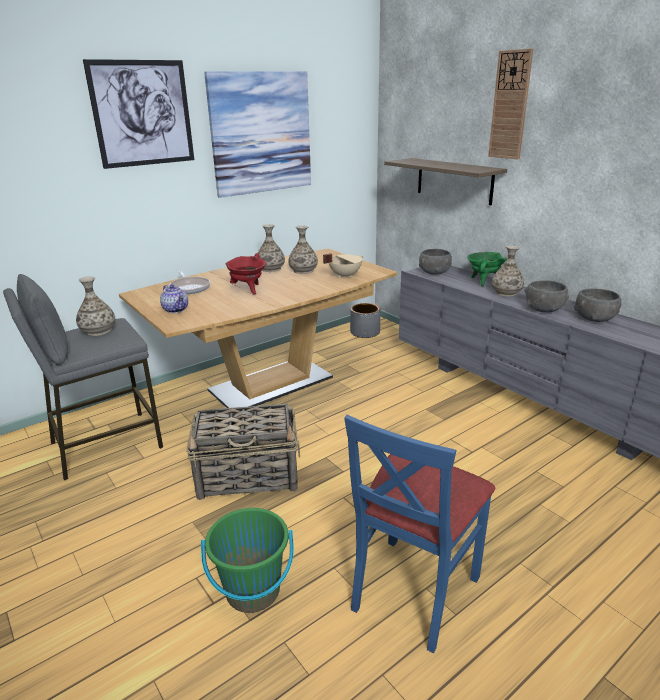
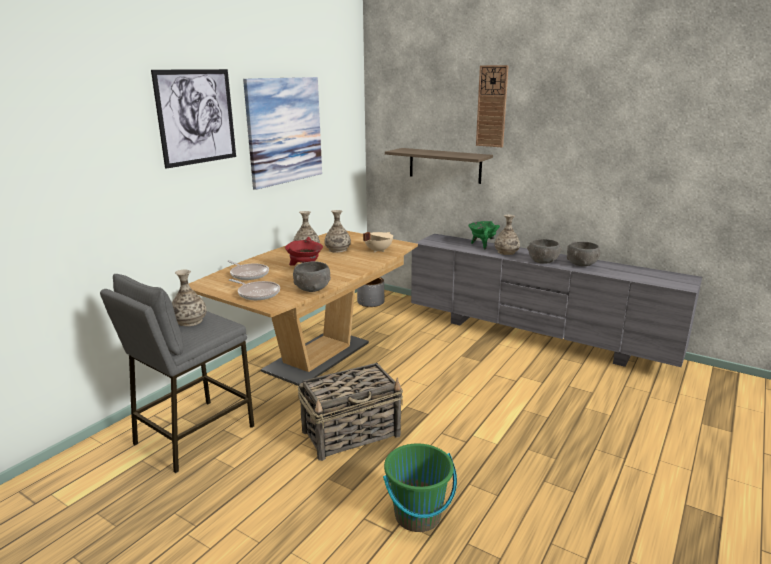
camera: 20 degrees left, 5 degrees down
(176, 309) = (257, 293): teapot -> frying pan
(413, 590) = (536, 484): blue chair -> none
(434, 272) = (438, 242): grey bowl -> grey bowl (312, 289)

